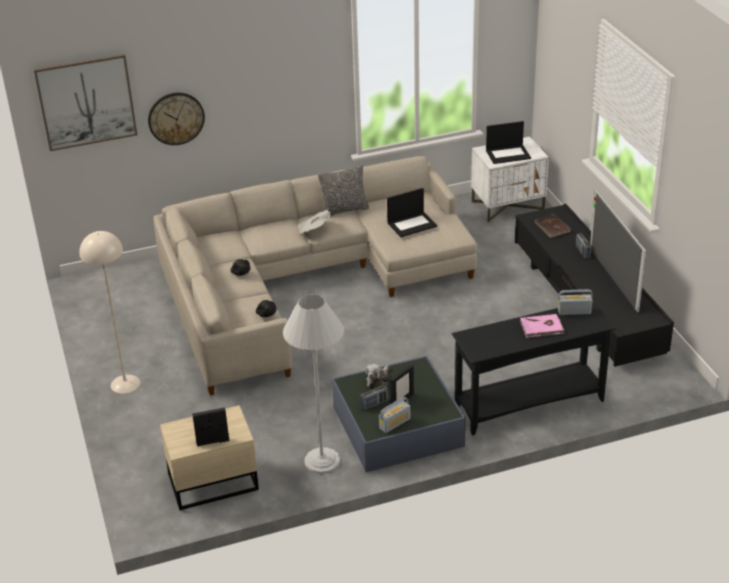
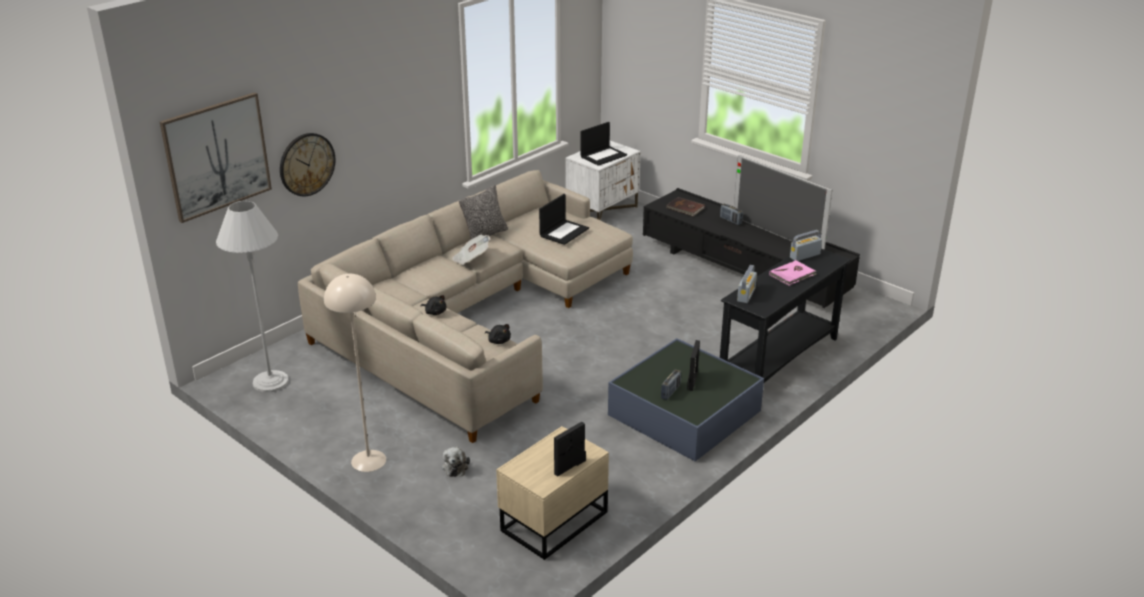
camera: 30 degrees left, 5 degrees down
(322, 461) = (643, 465): white floor lamp -> white floor lamp (270, 382)
(378, 381) = (654, 372): plush toy -> plush toy (455, 466)
(394, 423) = (706, 402): radio -> radio (746, 294)

